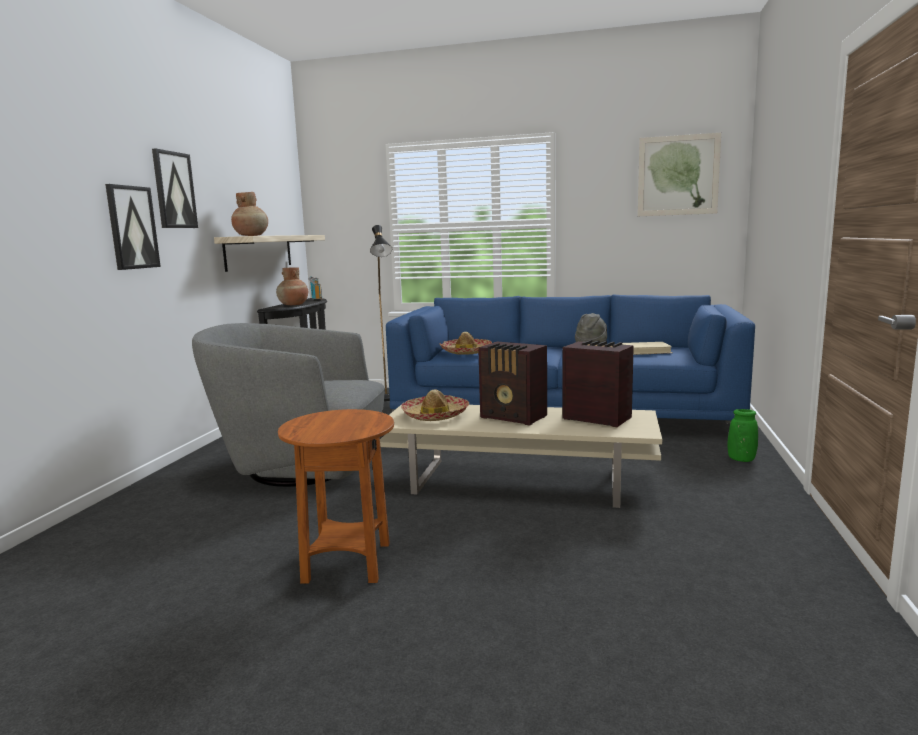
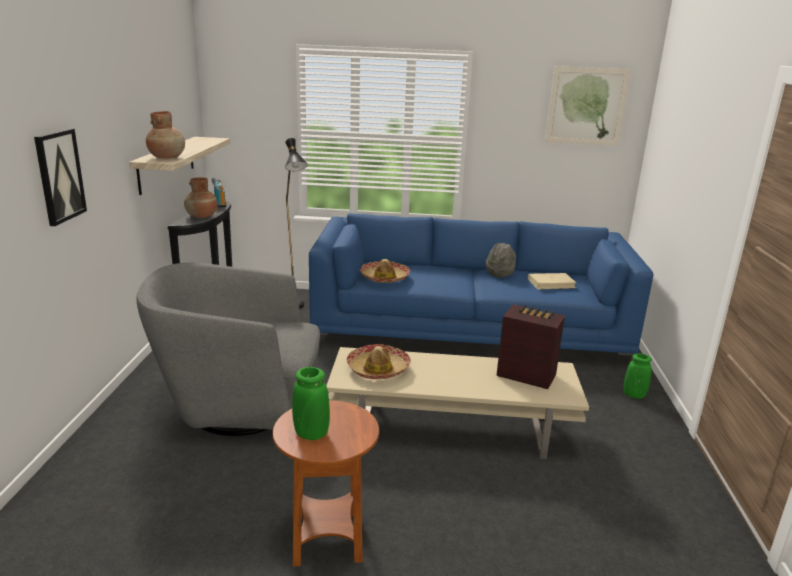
camera: 10 degrees left, 10 degrees up
(174, 190) = (93, 122): picture -> none
(318, 427) = (311, 434): none -> green vase
(514, 417) = (452, 373): radio -> none

